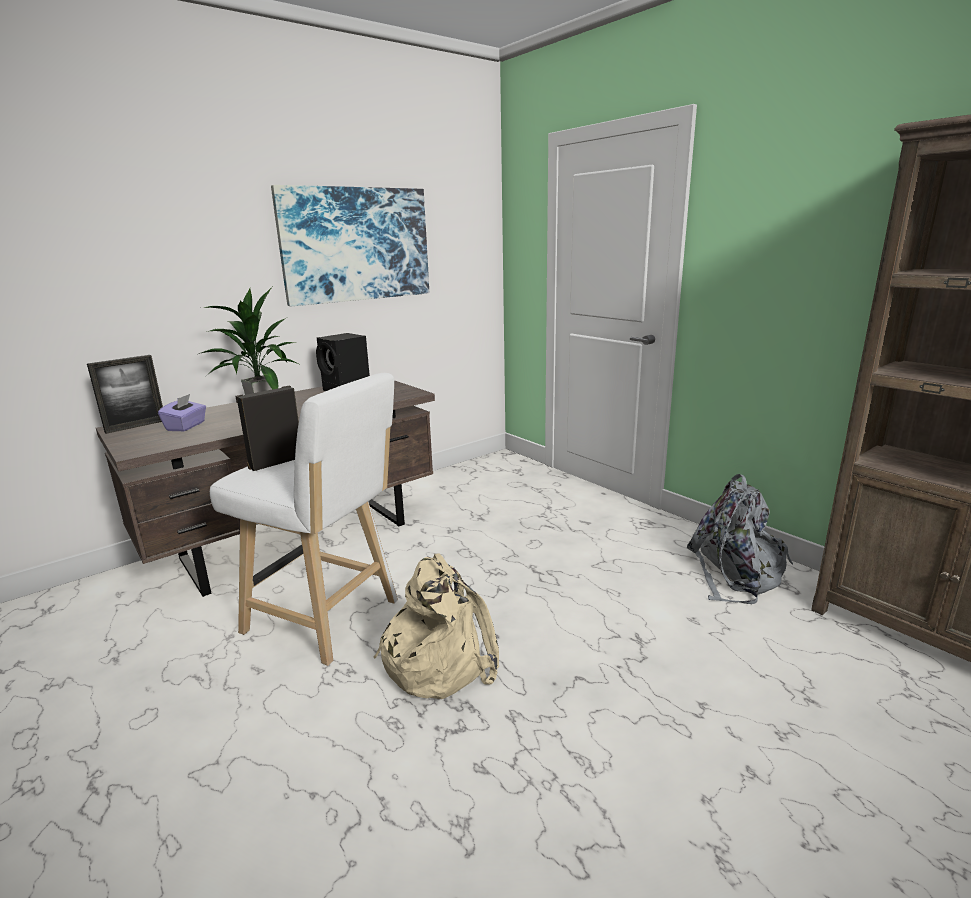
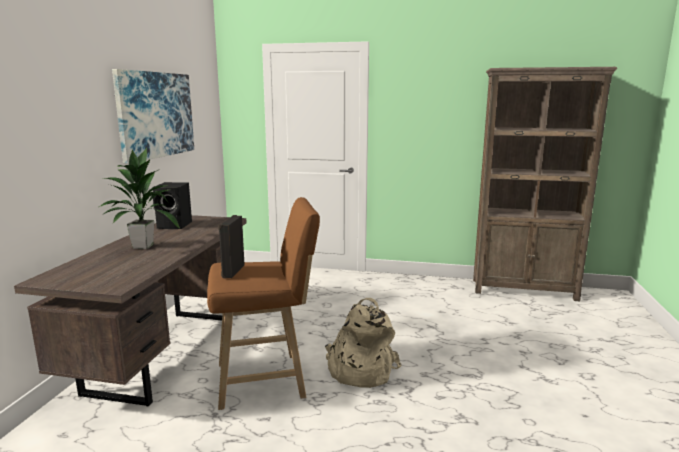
camera: 40 degrees left, 5 degrees down
(136, 426) = (58, 276): picture frame -> none
(186, 426) = (110, 267): purple tissue box -> none
(328, 619) = (266, 380): white stool -> brown stool
(735, 574) = (433, 289): grey backpack -> none

